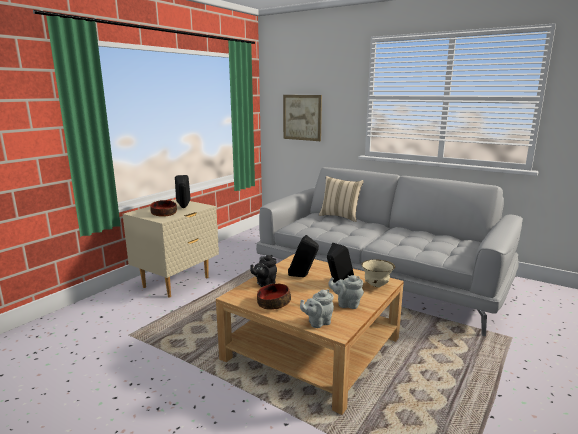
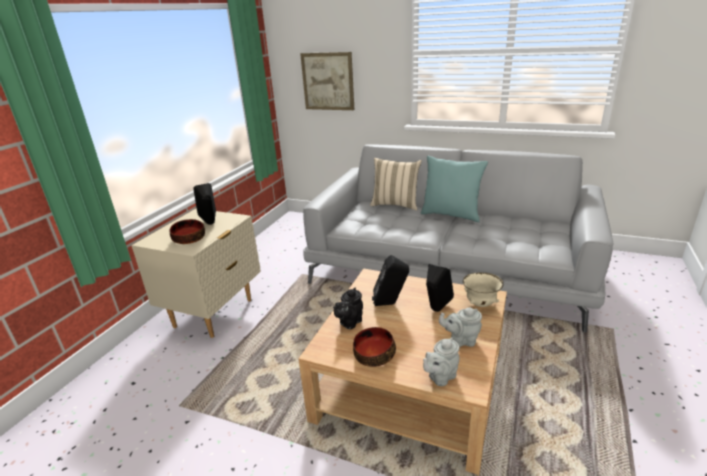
camera: 10 degrees left, 10 degrees up
(383, 227) = (451, 215): none -> turquoise pillow

